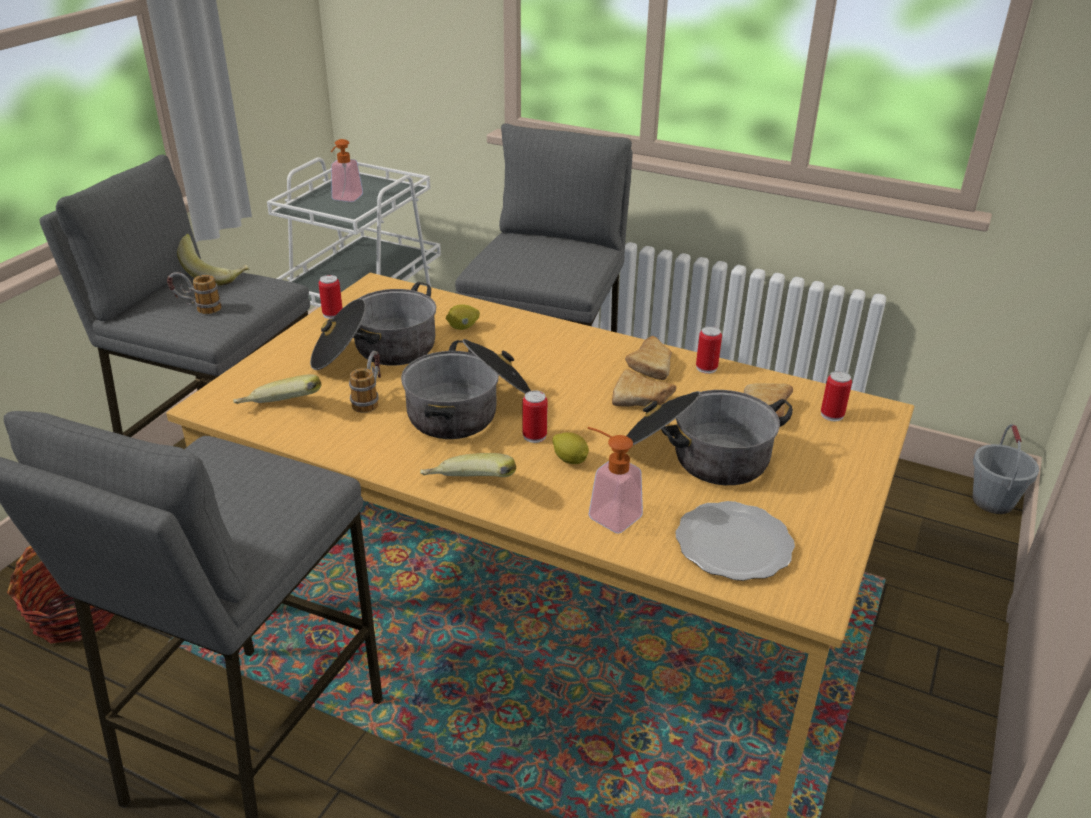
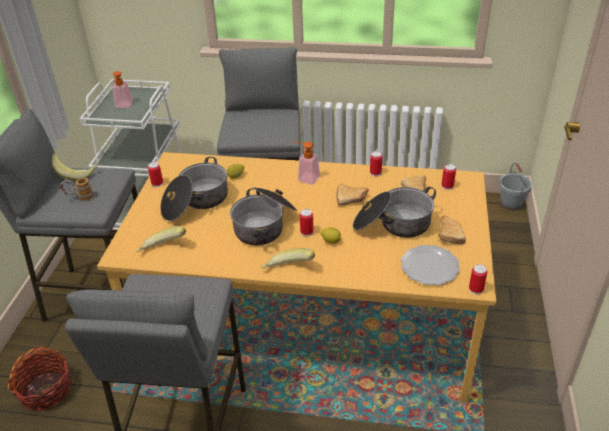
camera: 15 degrees left, 5 degrees up
(370, 399) = (208, 231): mug -> none
(607, 513) = (363, 266): soap dispenser -> soap dispenser (305, 178)
(651, 365) = (347, 177): bread -> bread (449, 234)
(809, 607) = (476, 289): none -> can

